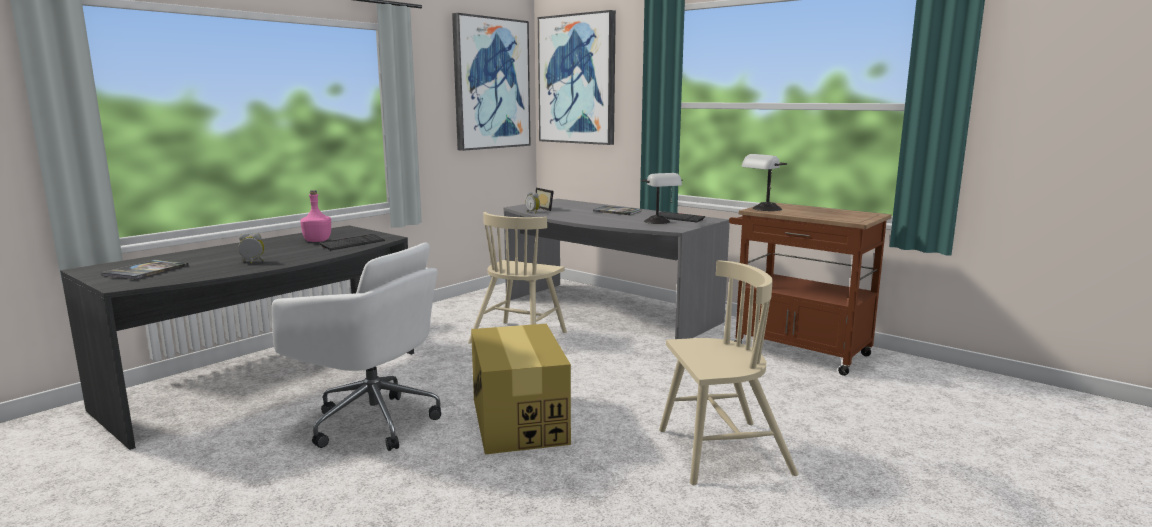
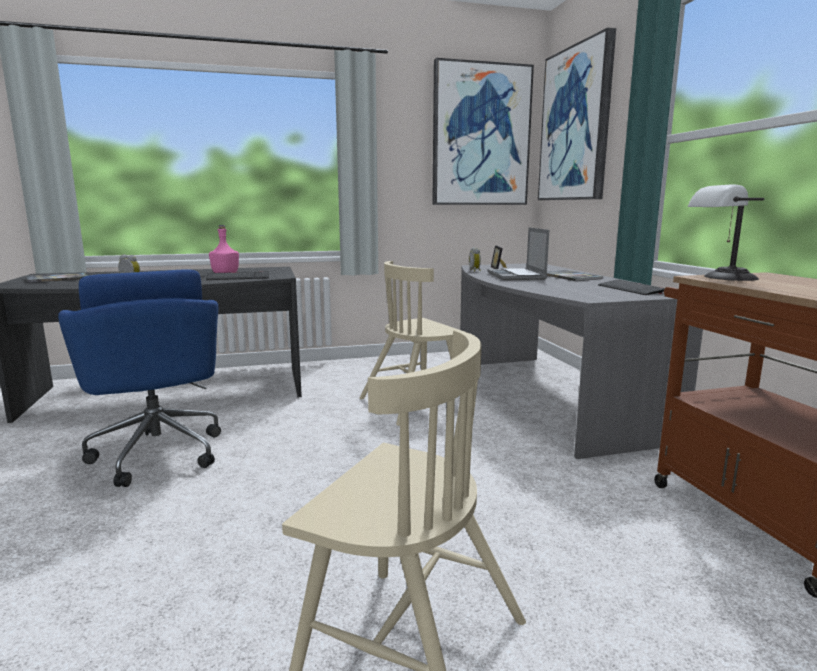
camera: 35 degrees right, 0 degrees up
(369, 423) = (157, 452): white office chair -> blue office chair
(518, 420) = (263, 496): cardboard box -> none
(580, 215) = (517, 276): none -> laptop
(660, 222) = (591, 290): table lamp -> none

